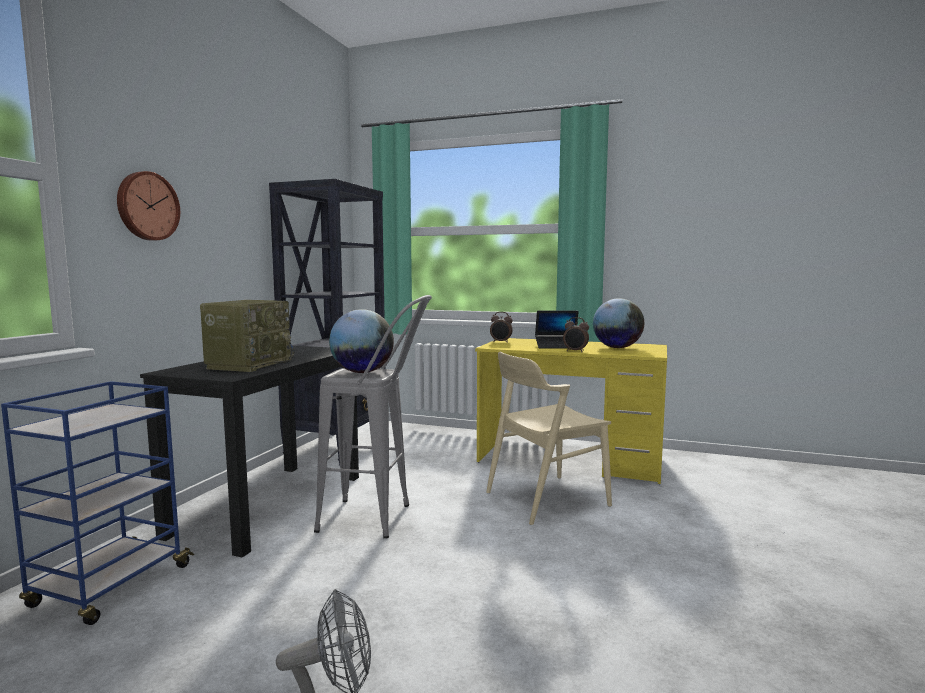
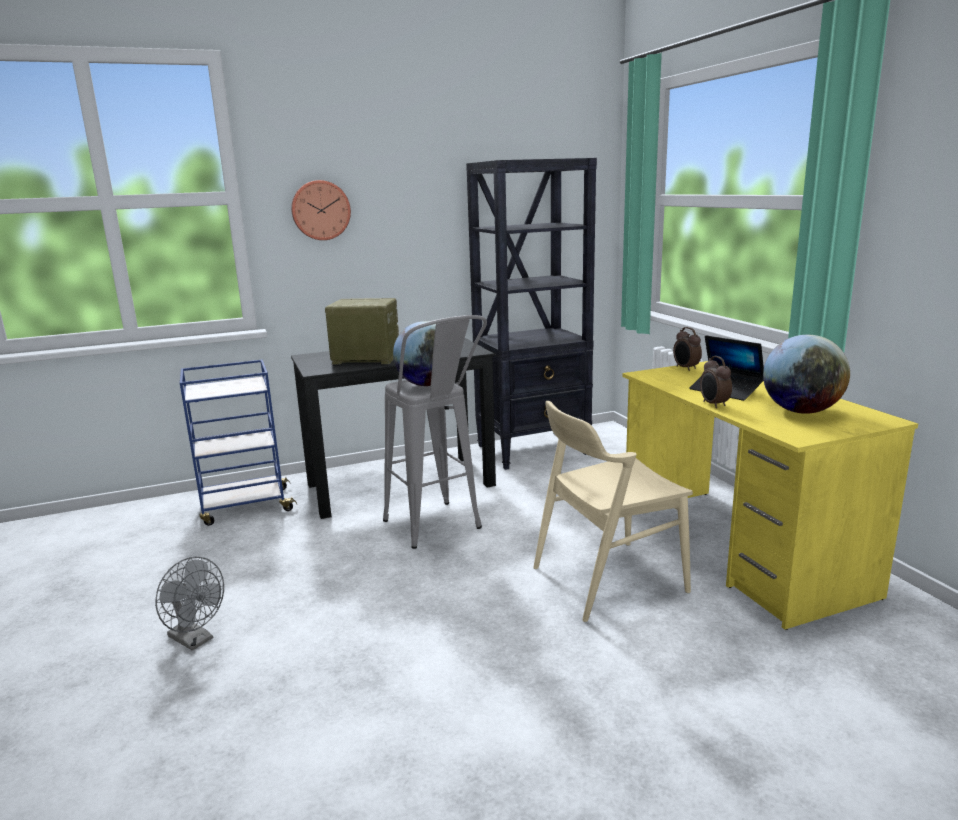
camera: 50 degrees right, 10 degrees up
(249, 364) = (364, 359): radio -> radio turned 150 degrees counterclockwise
(546, 499) = (607, 579): beige chair -> beige chair turned 45 degrees counterclockwise

